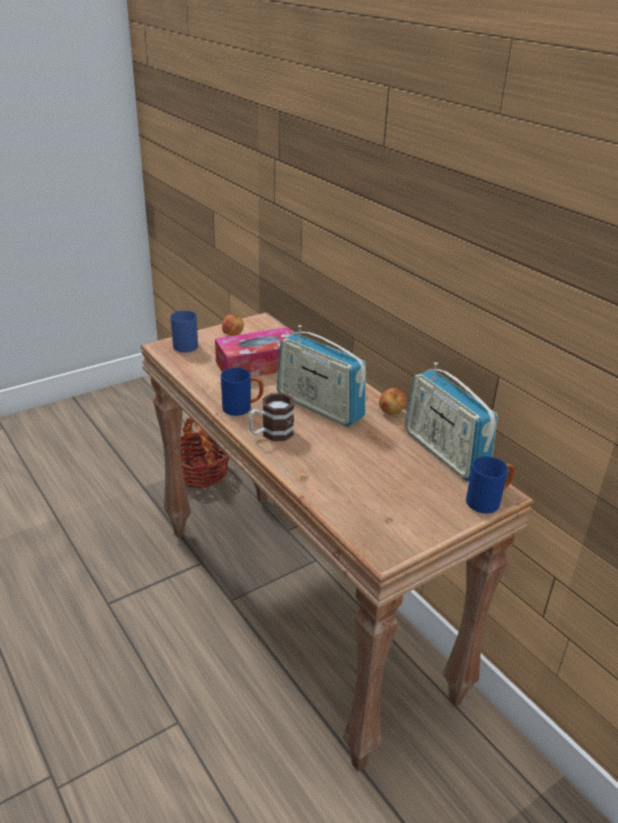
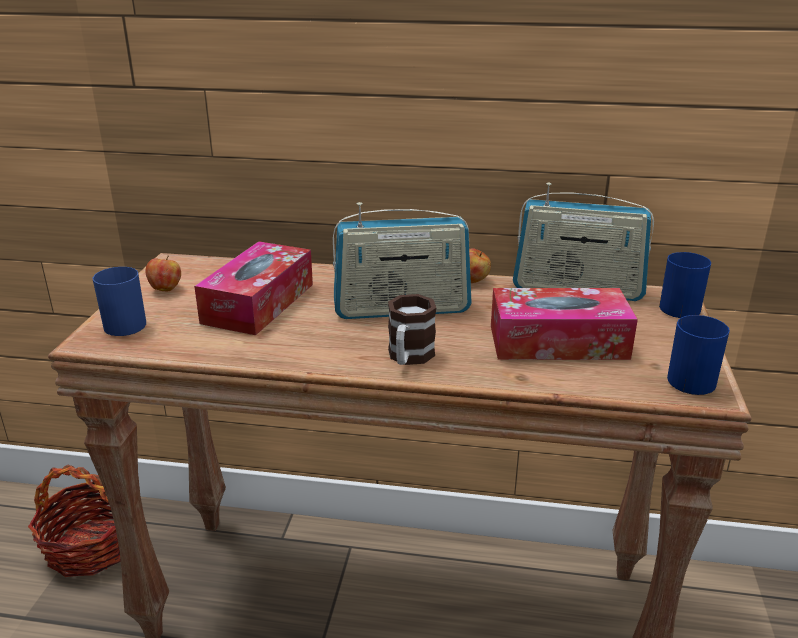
camera: 45 degrees left, 5 degrees down
(242, 408) = (328, 351): blue mug -> blue mug (694, 378)
(362, 473) = (558, 342): none -> tissue box

